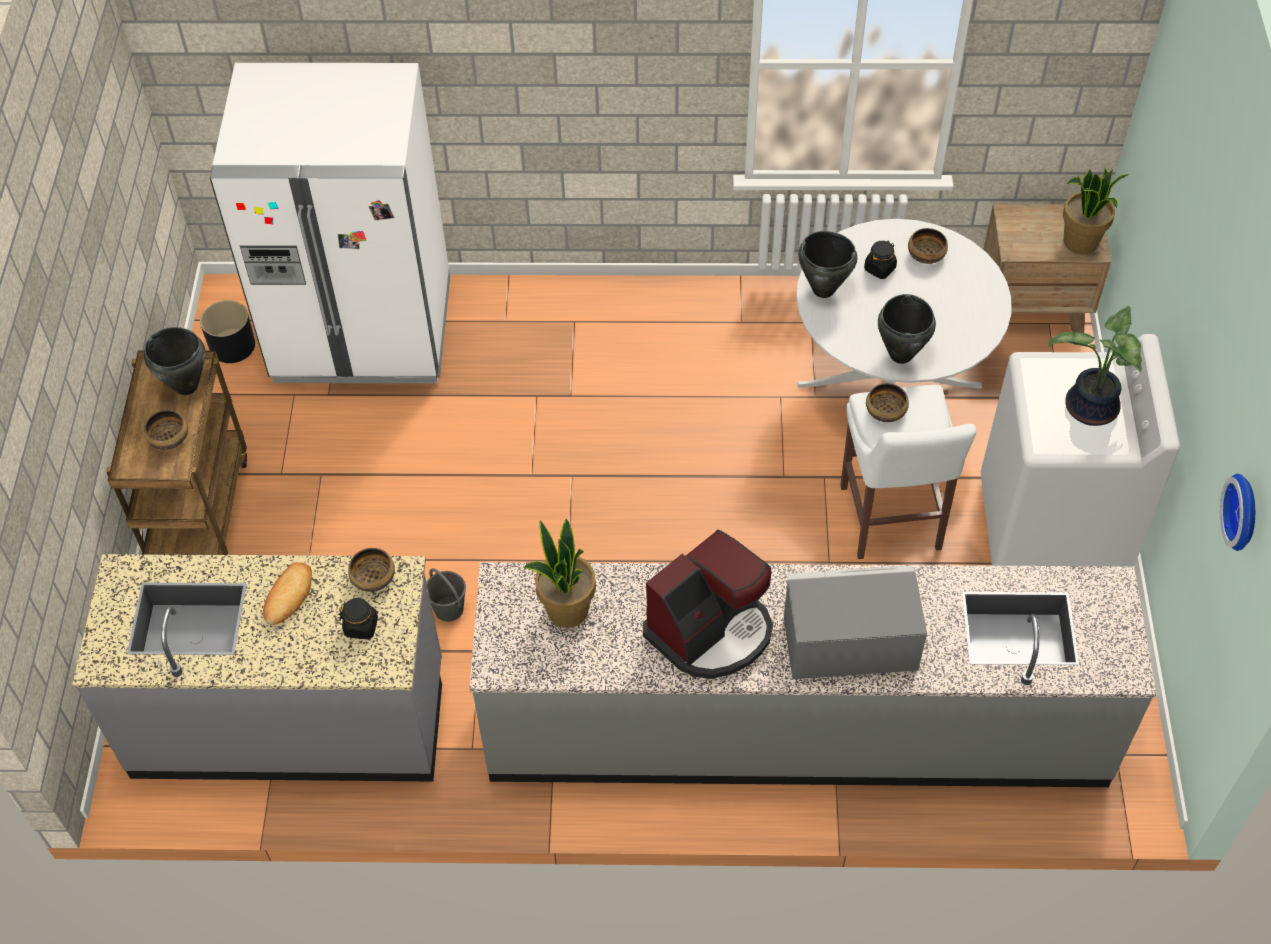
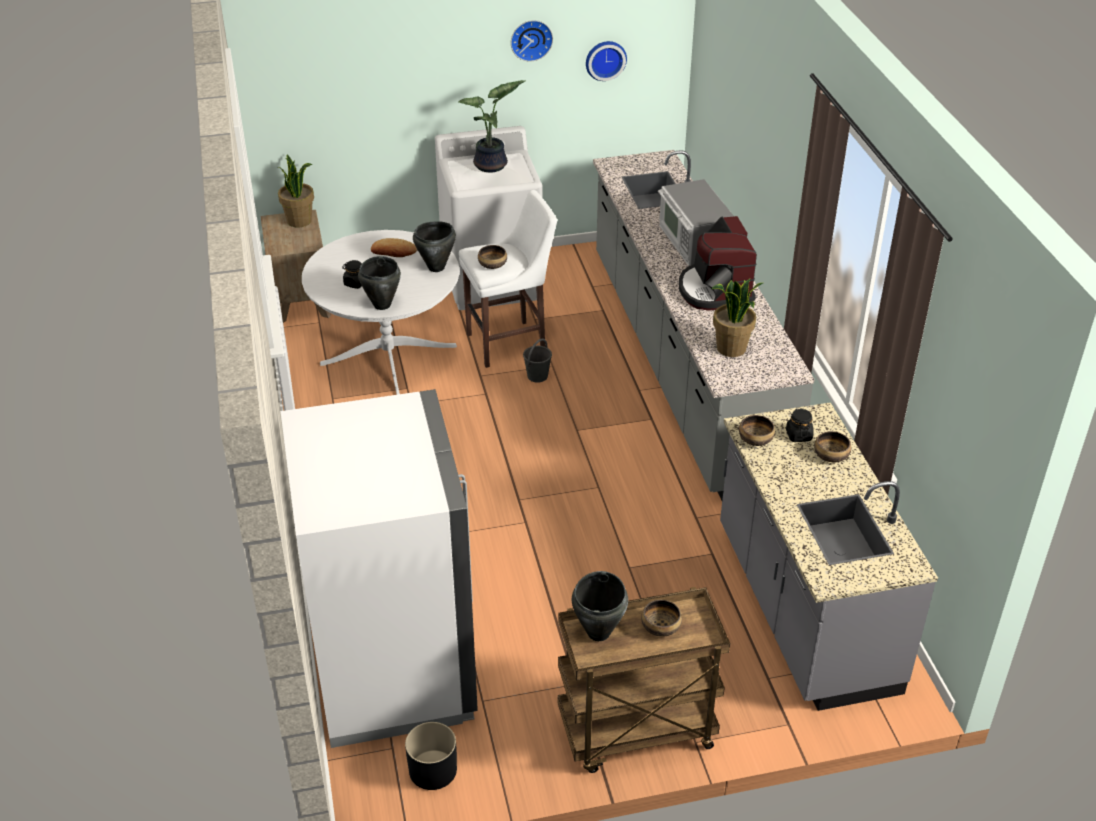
camera: 105 degrees left, 15 degrees down
(288, 596) = (794, 478): bread -> bread (394, 251)
(448, 608) = (667, 542): grey bucket -> grey bucket (537, 376)
(711, 631) = (715, 290): coffee machine -> coffee machine turned 135 degrees counterclockwise
(926, 254) = (336, 266): bowl -> bowl (830, 455)
(1234, 371) = (531, 39): none -> wall clock

